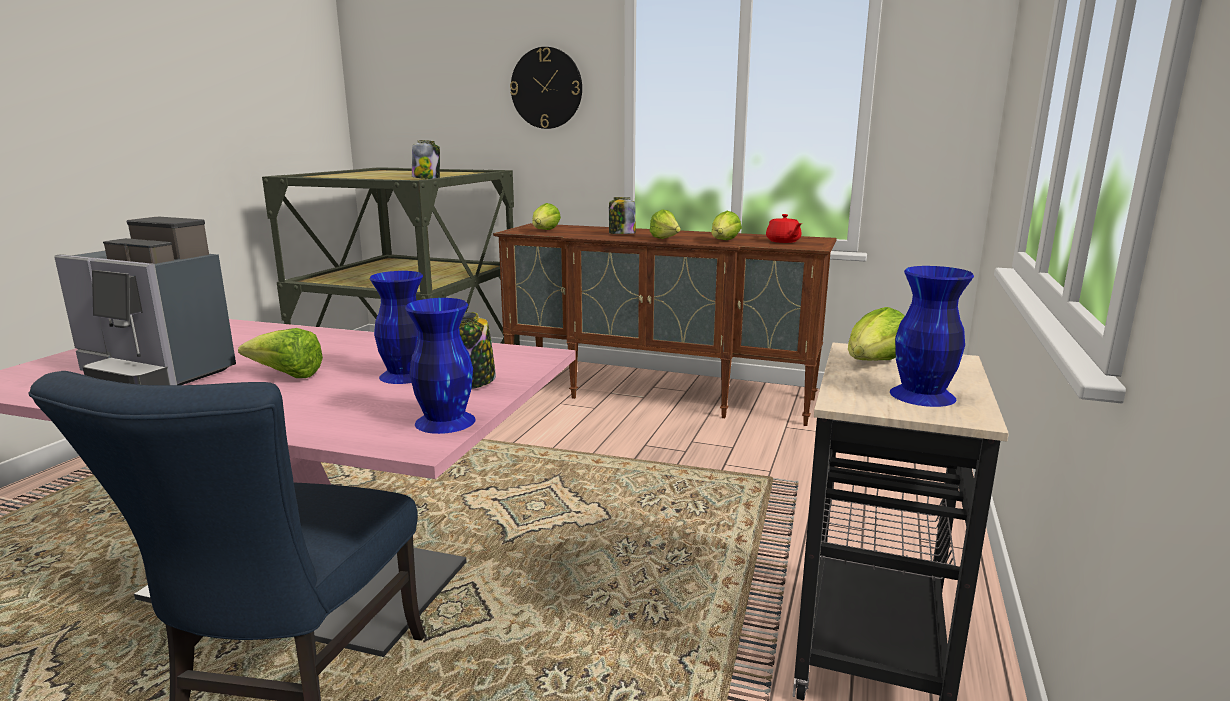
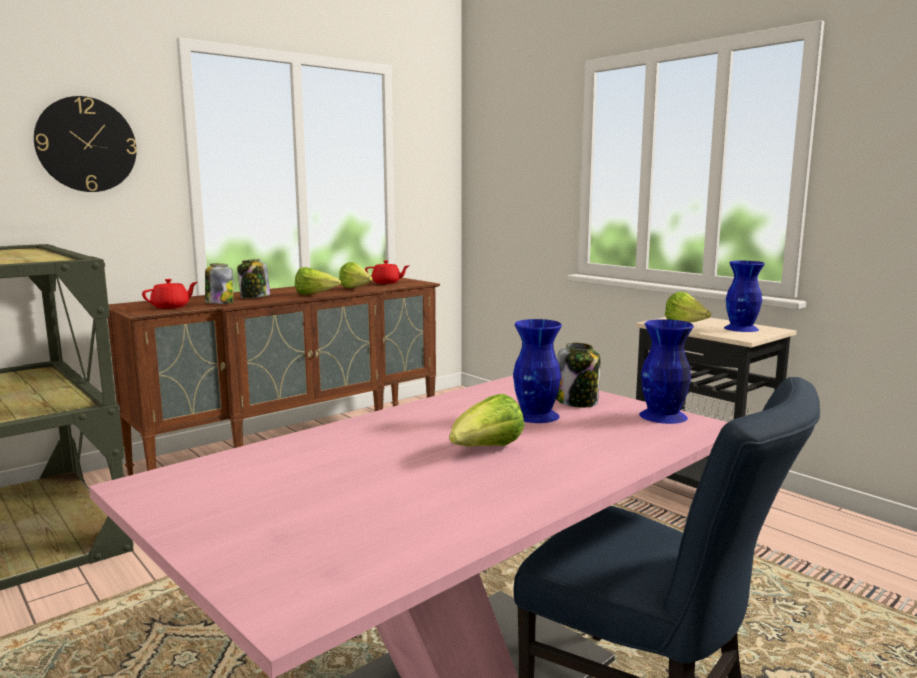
camera: 60 degrees left, 5 degrees down
(155, 375) = (407, 502): coffee machine -> none
(426, 178) = (45, 259): jar -> jar (219, 303)
(545, 231) = (171, 307): lettuce -> red teapot

